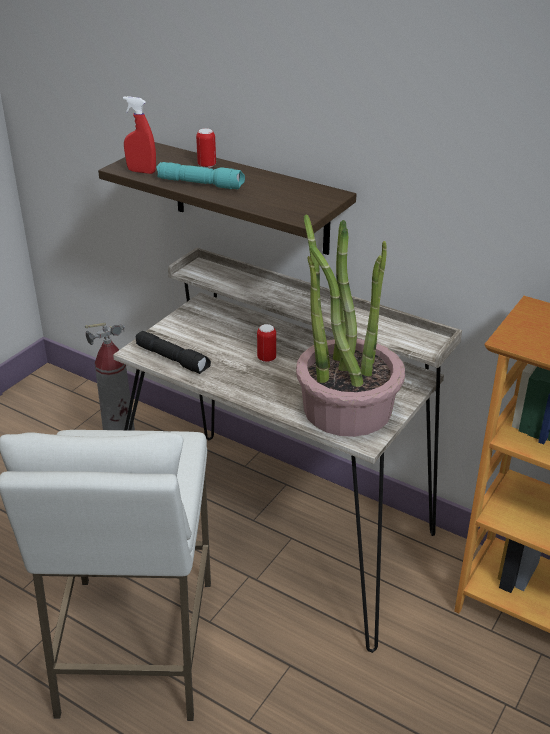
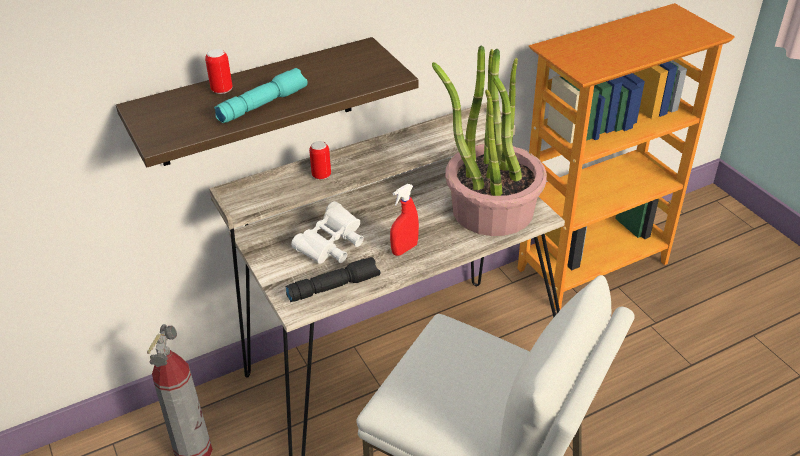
camera: 60 degrees left, 5 degrees up
(141, 171) = (187, 131): red spray bottle -> red spray bottle (404, 249)
(220, 341) = (331, 246): none -> white binoculars
(266, 358) = (384, 227): can -> can (321, 175)

